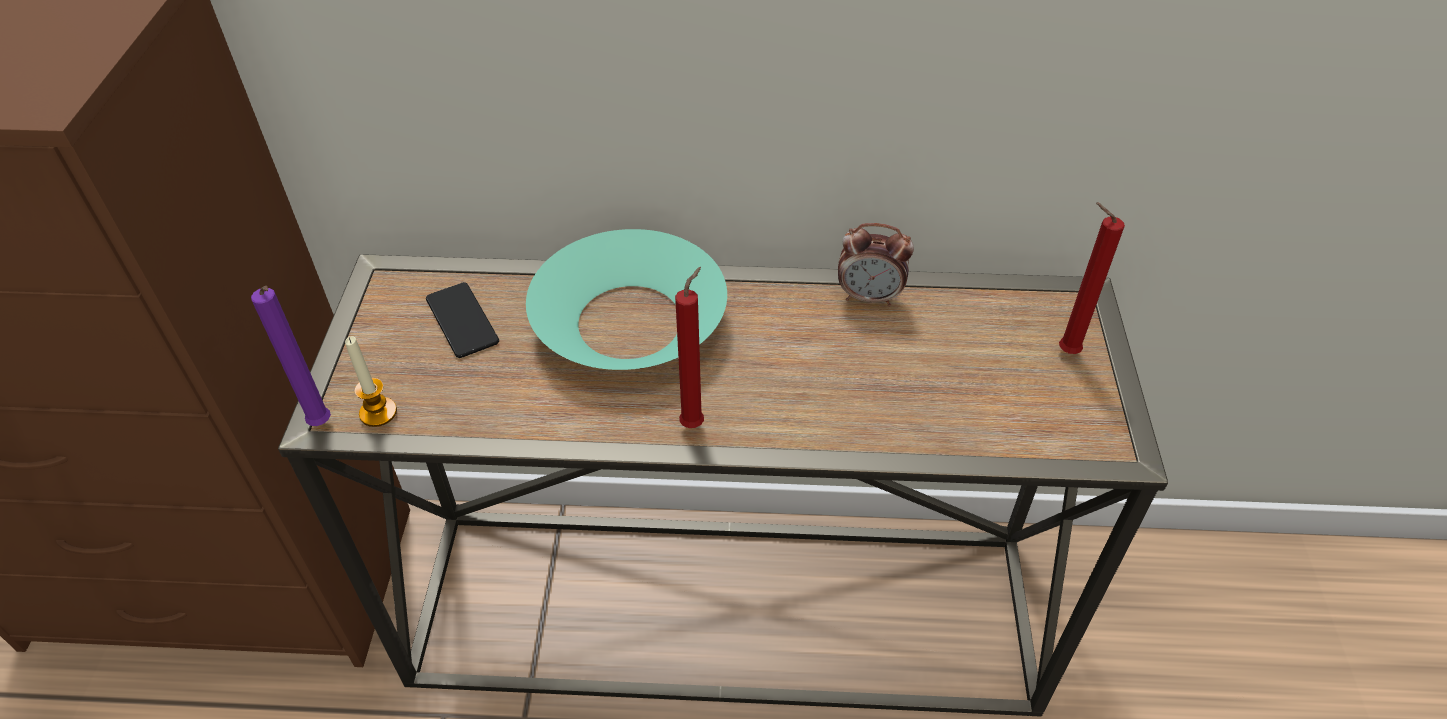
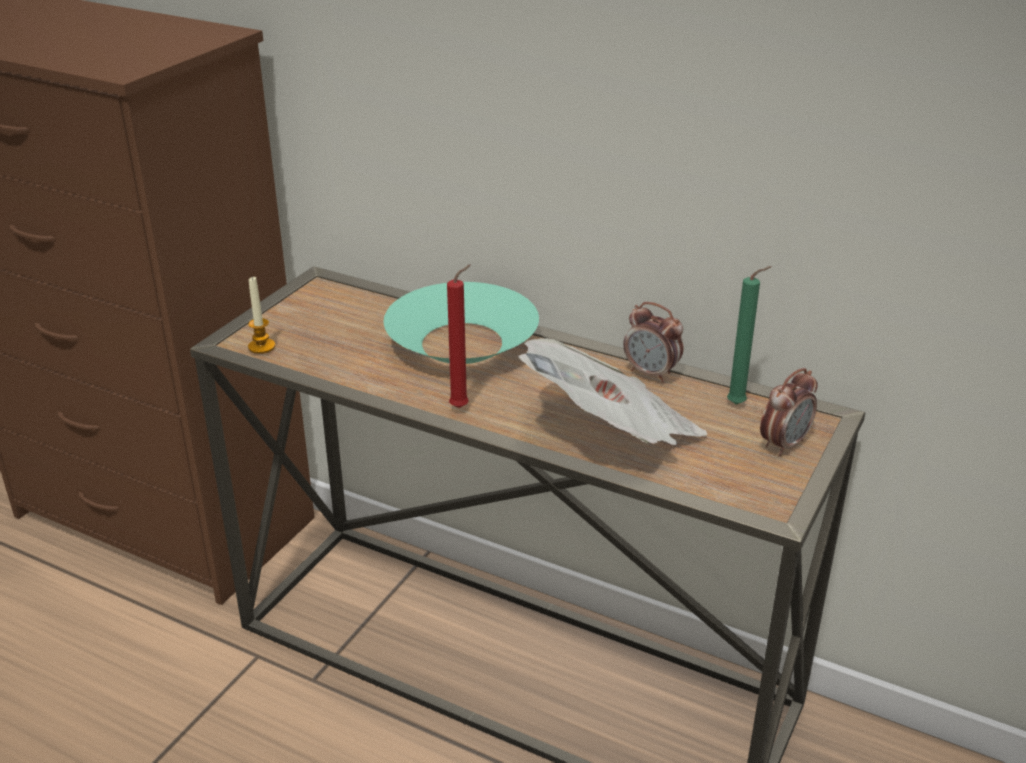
camera: 25 degrees right, 15 degrees down
(322, 425) = (223, 344): purple candle -> none
(462, 321) = (351, 315): phone -> none
(885, 401) = (612, 434): none -> newspaper
(985, 310) = (739, 404): none -> green candle
(1064, 351) = (784, 444): red candle -> alarm clock

